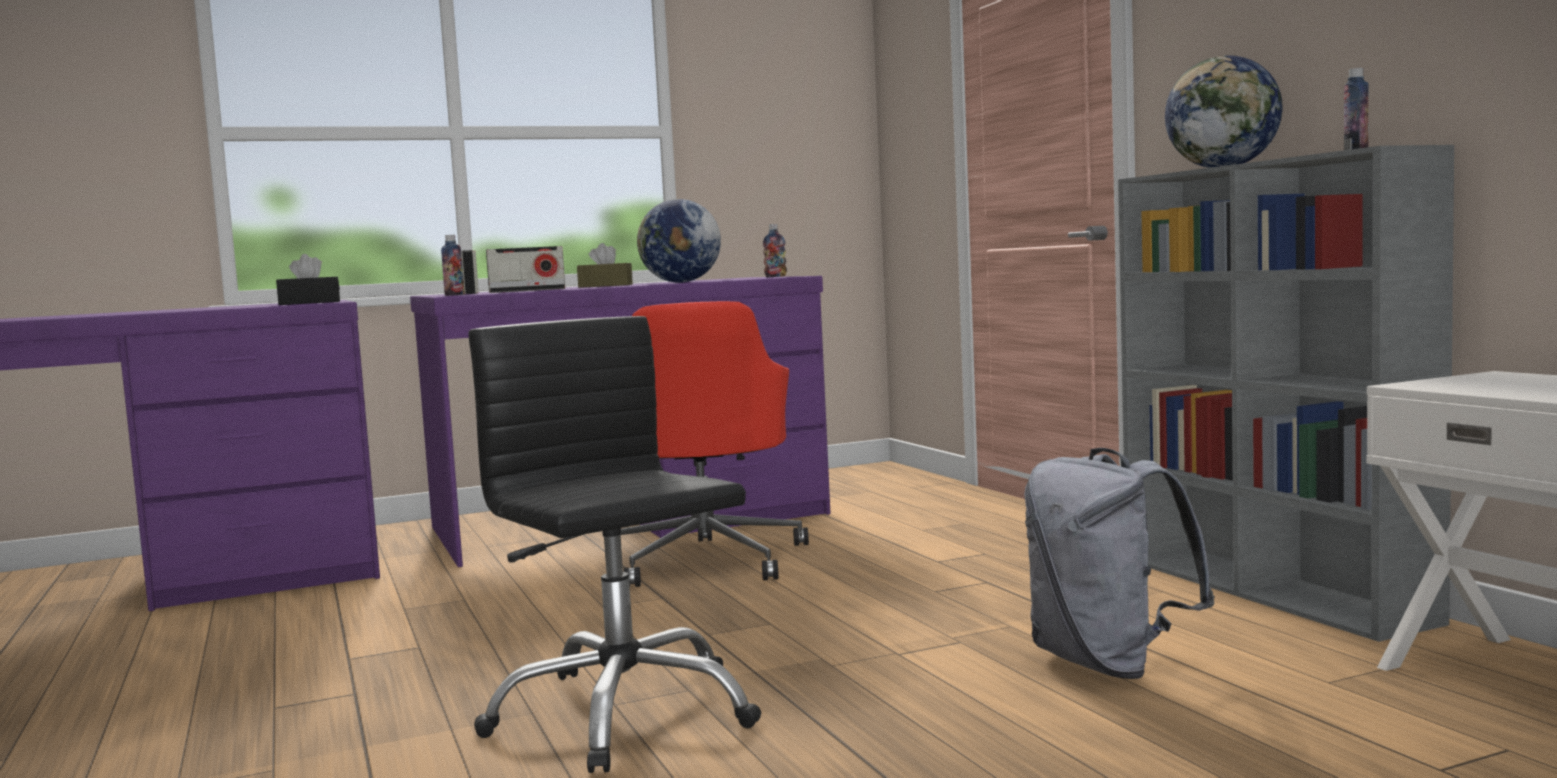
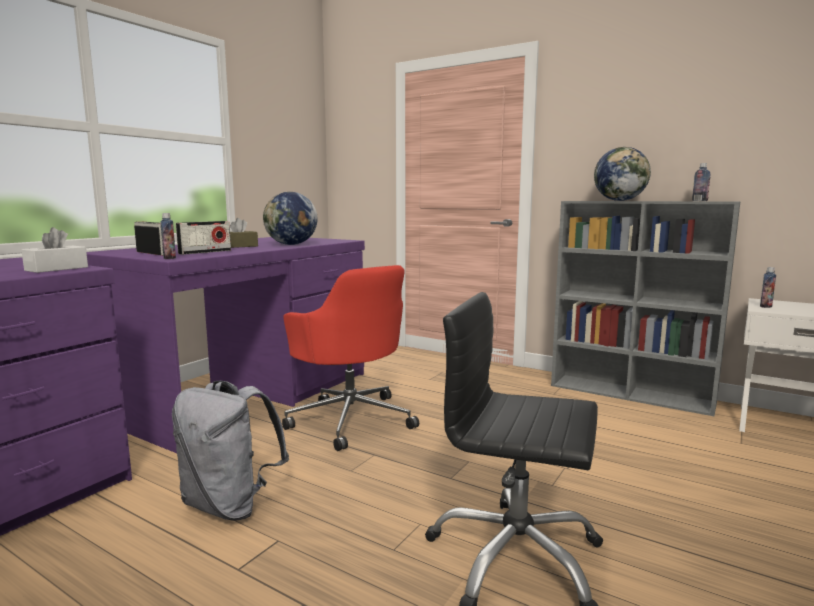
camera: 35 degrees left, 5 degrees up
(309, 303) = (57, 269): black tissue box -> white tissue box
(775, 277) = (328, 239): bottle -> bottle (765, 306)
(1108, 664) = (658, 452): grey backpack -> grey backpack (230, 505)

